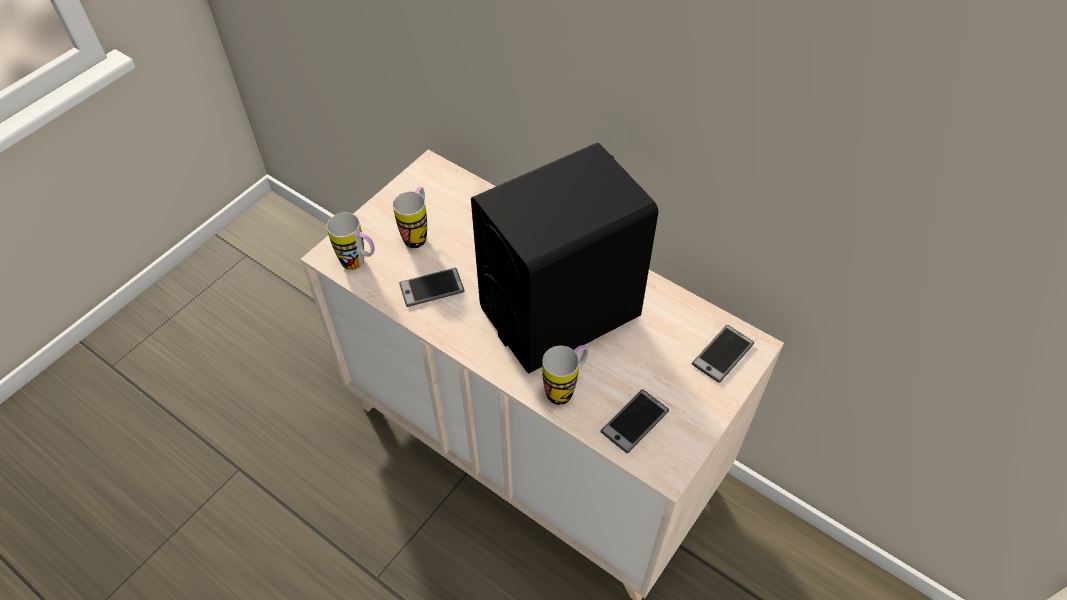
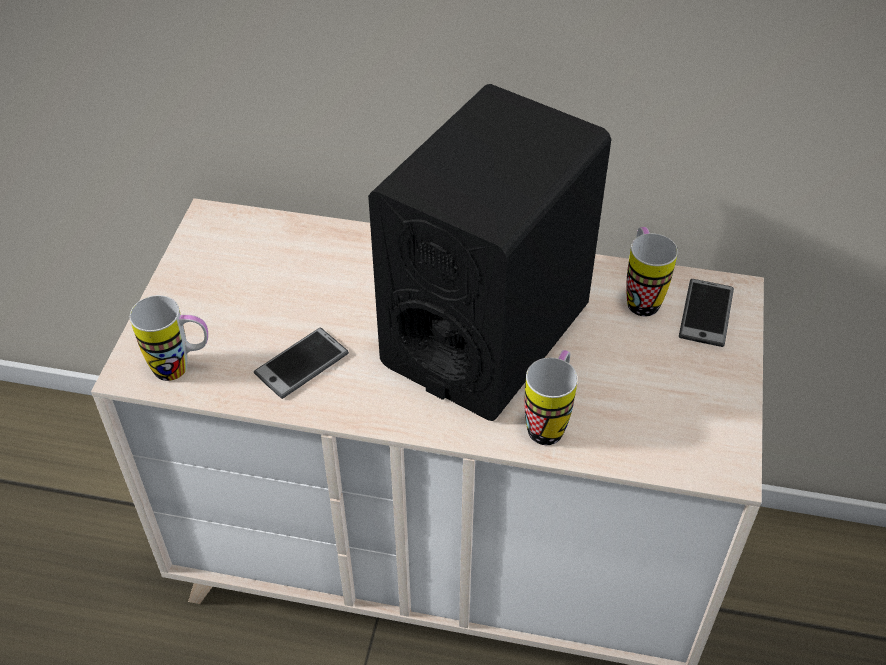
camera: 25 degrees left, 5 degrees down
(418, 234) = (242, 304): mug -> mug (640, 296)
(634, 421) = (655, 428): phone -> none

